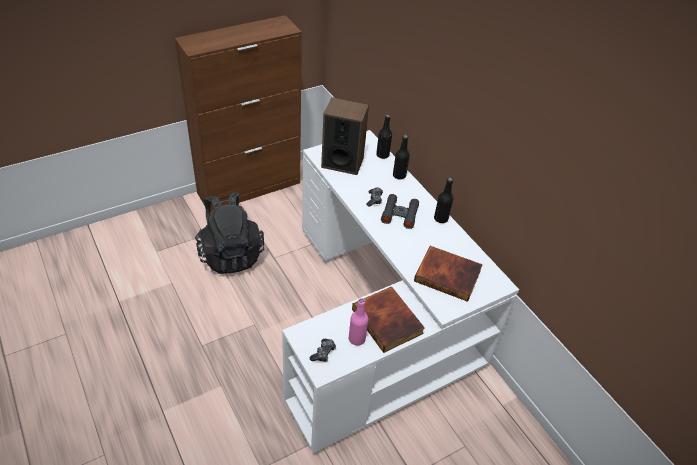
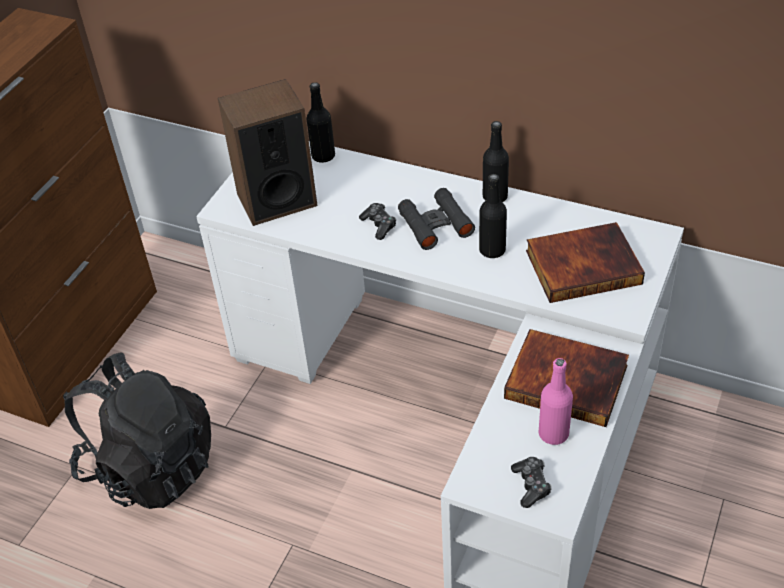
camera: 30 degrees left, 0 degrees up
(399, 175) = (377, 171): black bottle -> black bottle (492, 250)

